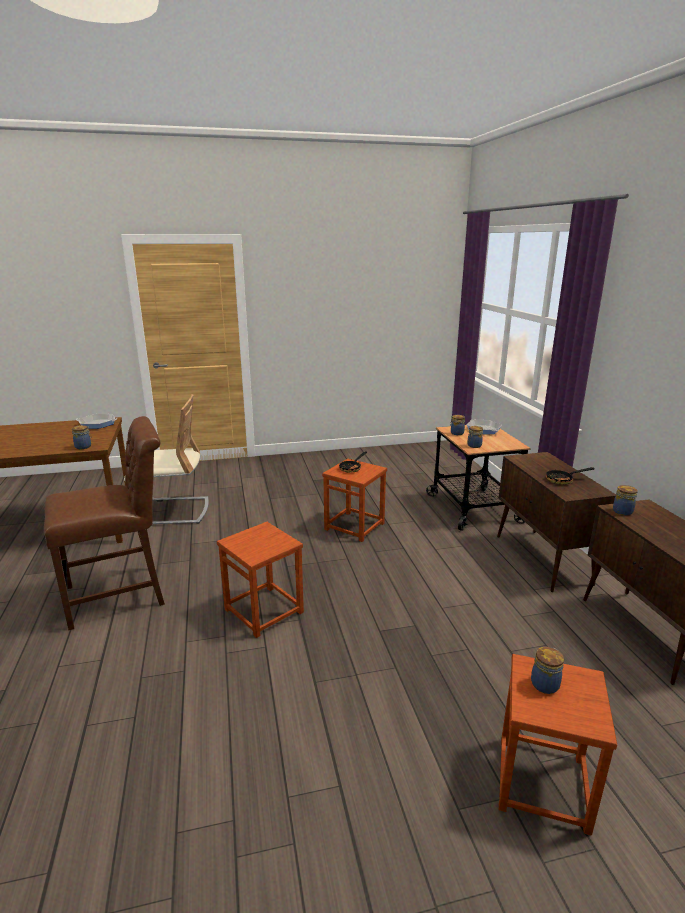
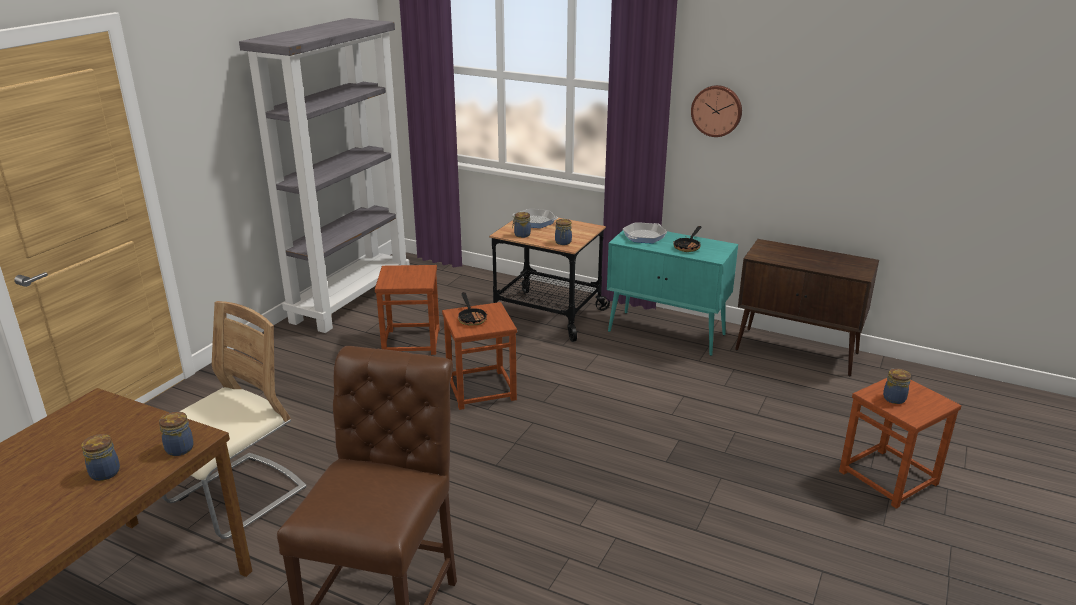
camera: 50 degrees left, 5 degrees up
(97, 424) = (91, 414): frying pan -> frying pan (644, 236)
(264, 610) = (557, 513): brown stool -> brown stool (411, 342)
(377, 453) = (351, 299): none -> grey bookcase
(543, 560) = (667, 333): brown cabinet -> turquoise cabinet
(622, 511) = (763, 255): jar -> jar (104, 472)
(636, 355) = (717, 110): none -> wall clock

